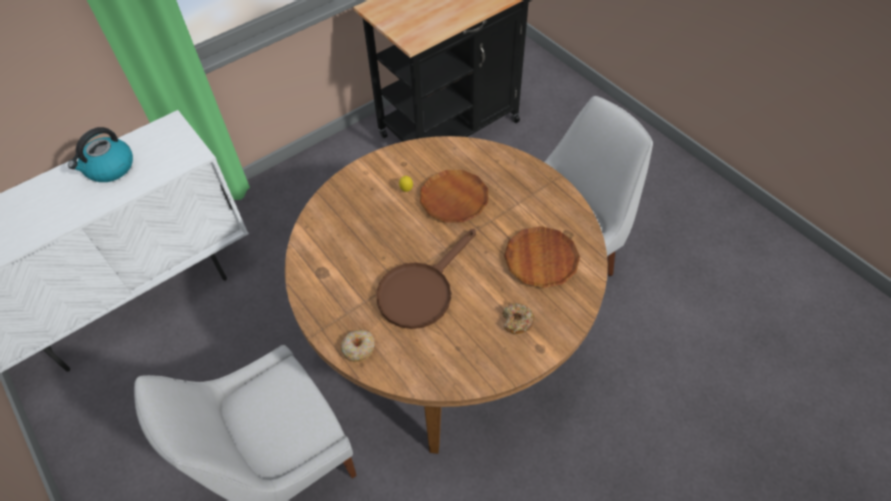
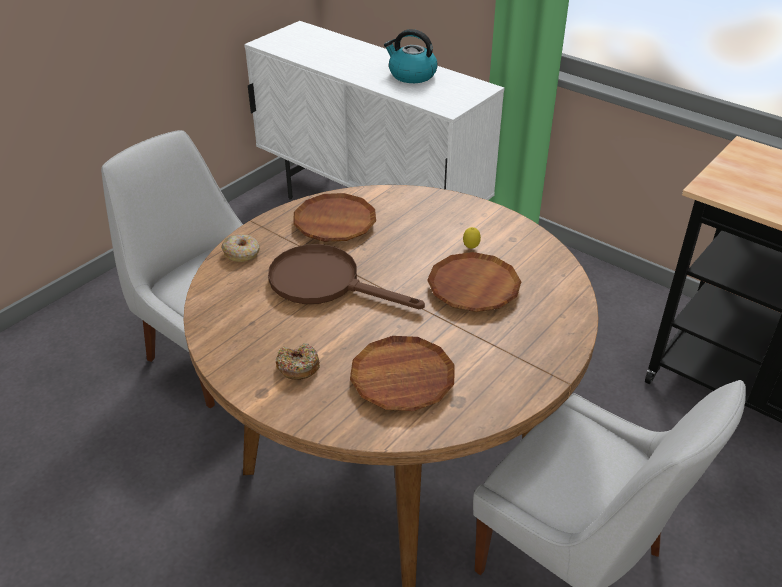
camera: 75 degrees right, 15 degrees down
(338, 272) = (335, 223): none -> brown plate

